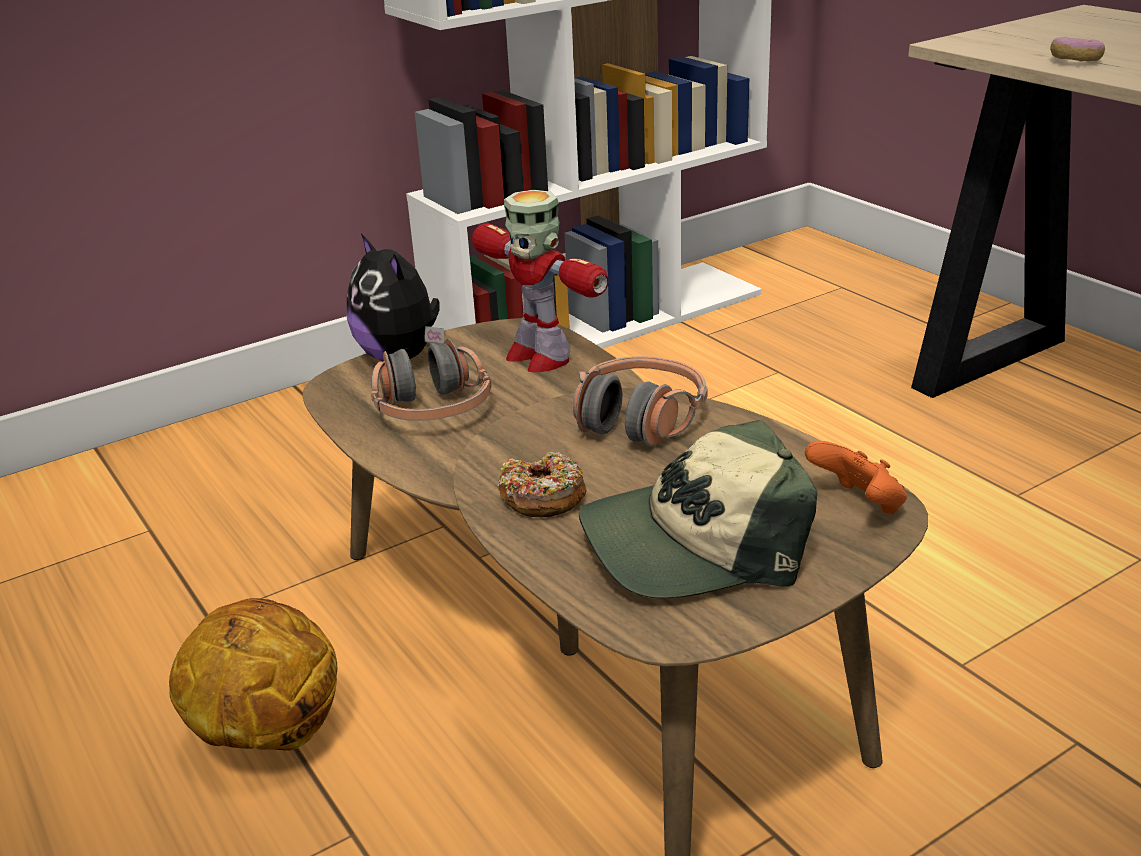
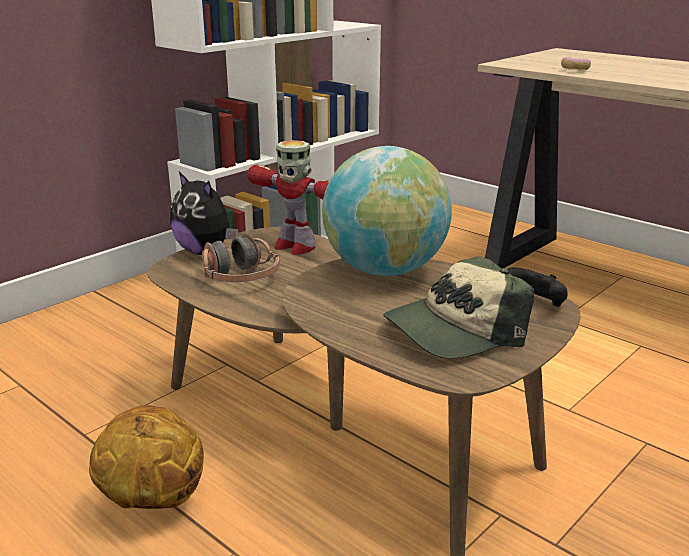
camera: 15 degrees left, 5 degrees down
(542, 497) = (348, 314): donut -> none
(639, 419) = (384, 270): headphones -> globe
(858, 505) = (537, 304): orange game controller -> black game controller

